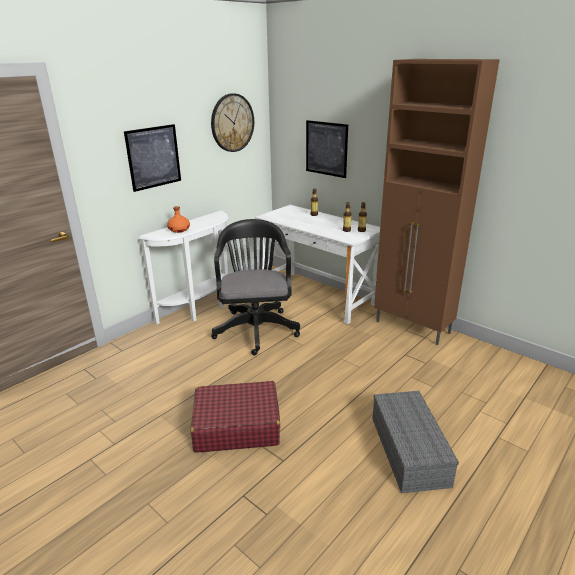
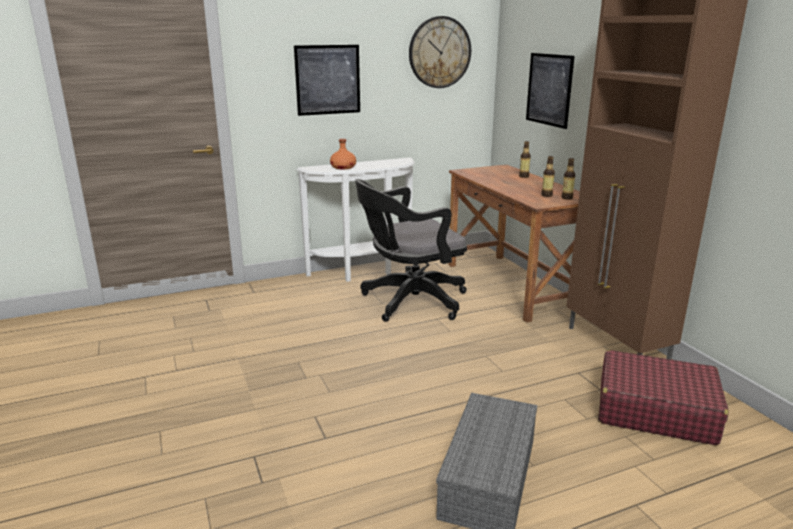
camera: 25 degrees right, 5 degrees down
(236, 426) = (304, 390): red suitcase -> red suitcase (654, 410)
(256, 328) = (409, 302): black office chair -> black office chair turned 135 degrees counterclockwise
(317, 296) = (512, 285): white desk -> brown desk

